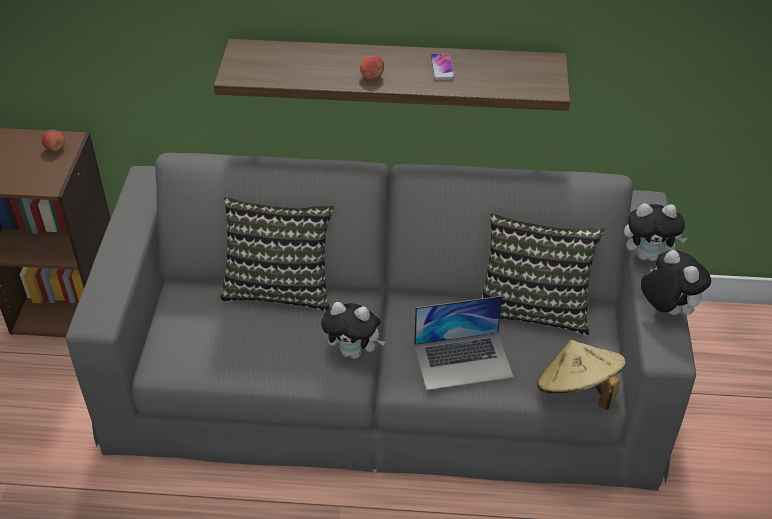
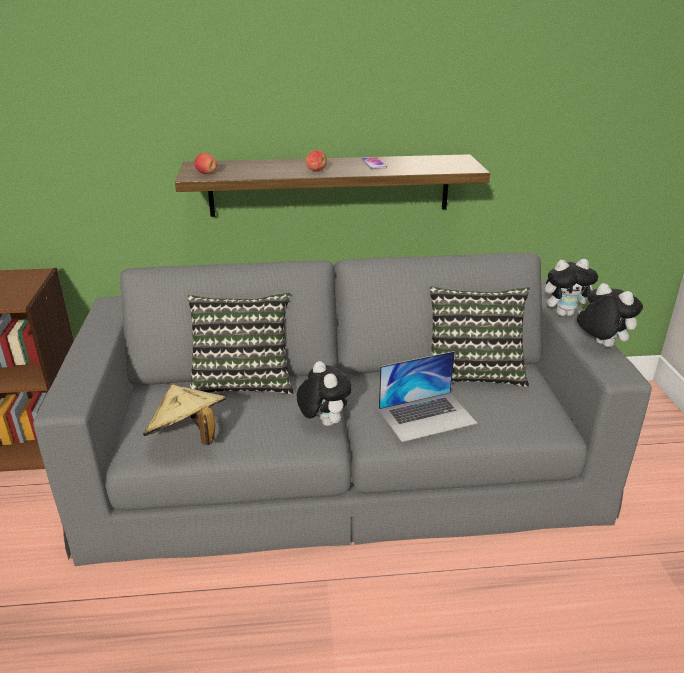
camera: 10 degrees left, 15 degrees down
(55, 148) = (23, 279): apple -> apple (206, 173)
(354, 352) = (323, 422): plush toy -> plush toy turned 120 degrees counterclockwise
(577, 391) = (538, 427): beige hat -> beige hat (188, 438)

